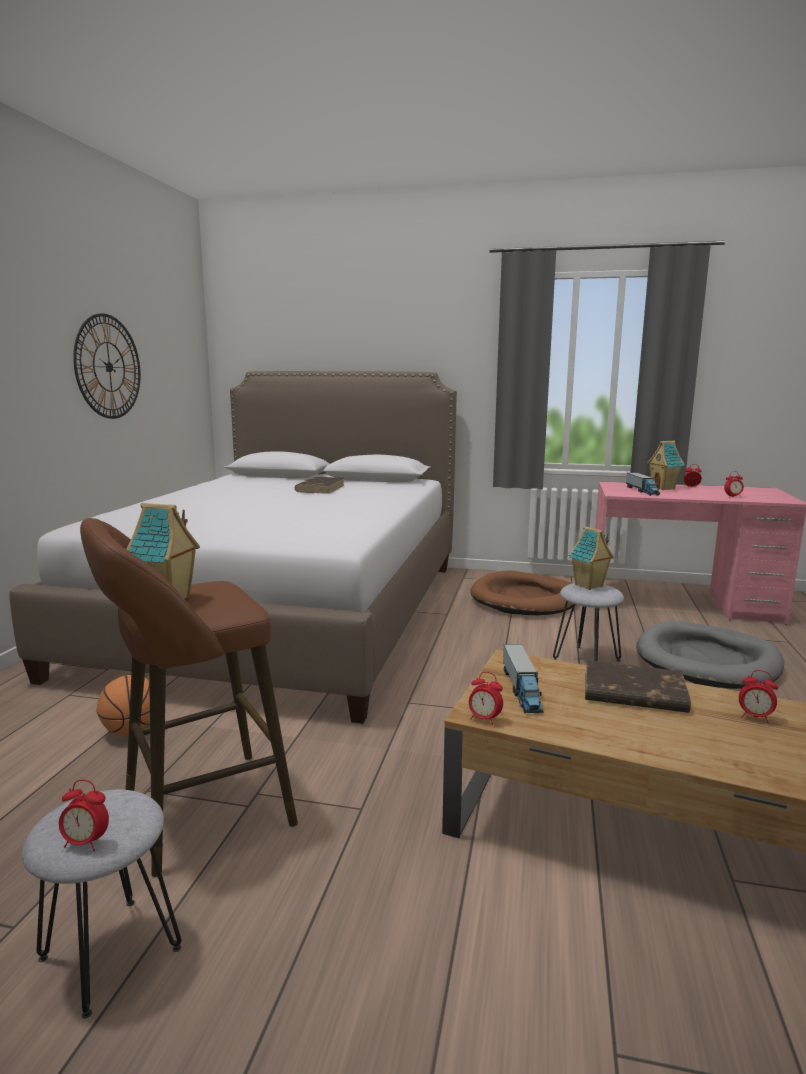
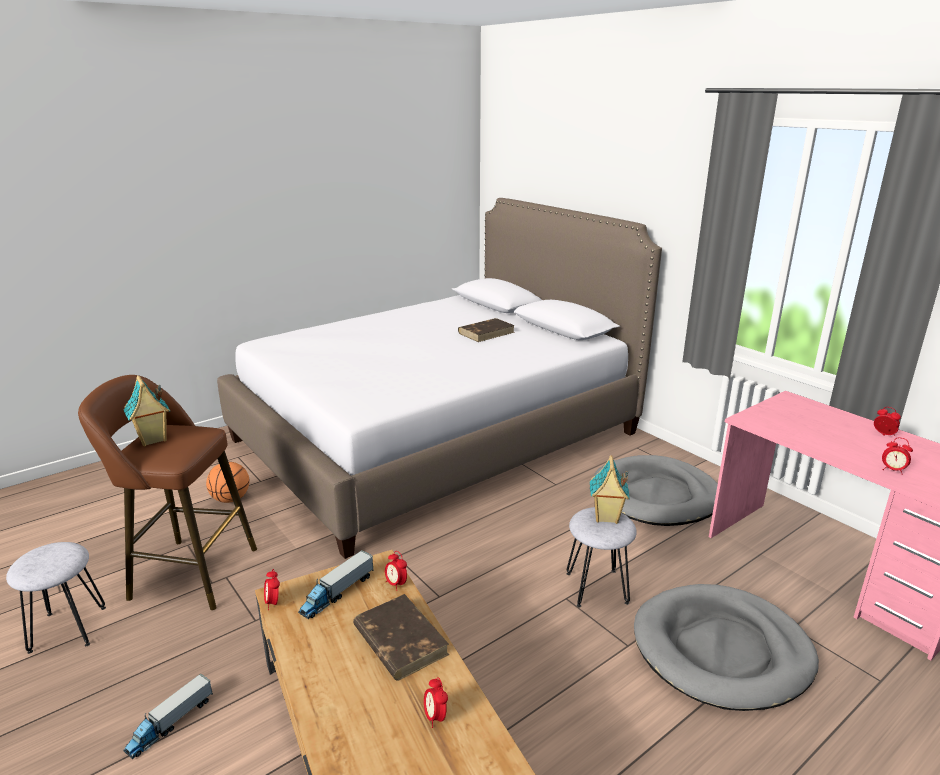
camera: 40 degrees right, 10 degrees up
(86, 843) = (27, 570): alarm clock -> alarm clock (396, 584)
(108, 367) = (348, 203): wall clock -> none
(525, 599) = (656, 495): brown dog bed -> grey dog bed
(642, 491) = (793, 423): toy truck -> toy truck (170, 724)
(663, 488) = (835, 426): toy house -> none

